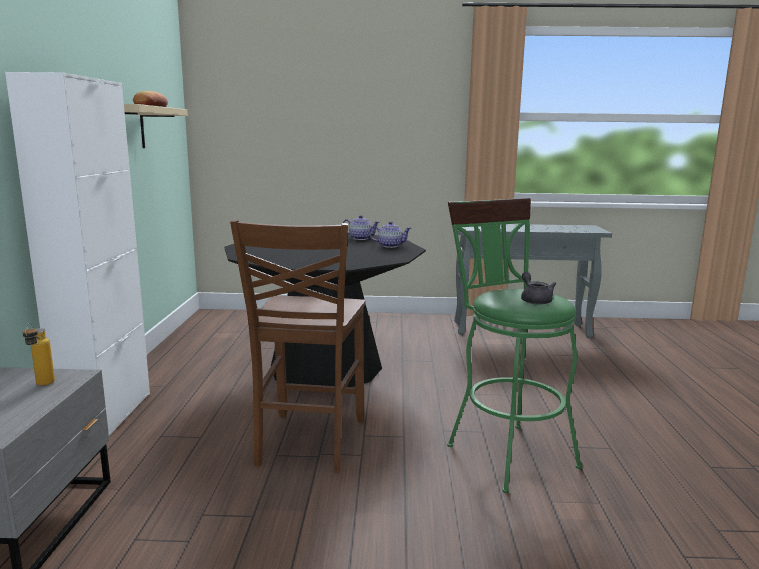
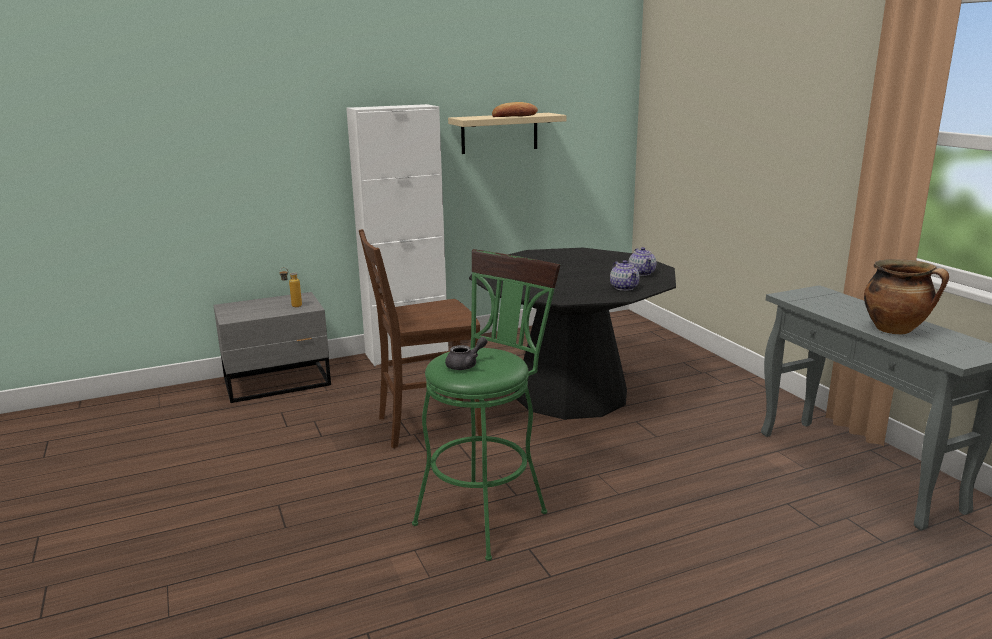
camera: 65 degrees right, 5 degrees up
(546, 228) = (896, 330): none -> cooking pot

